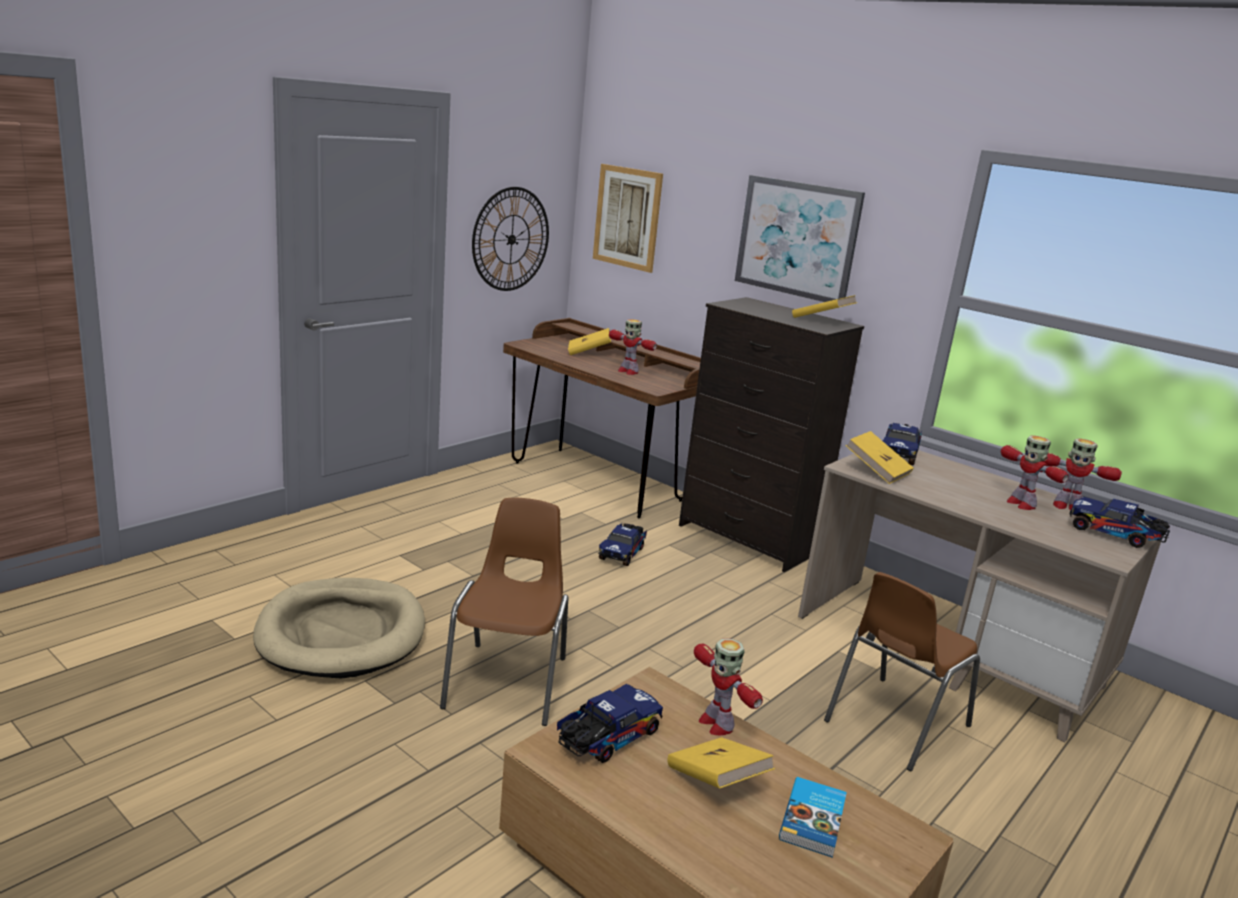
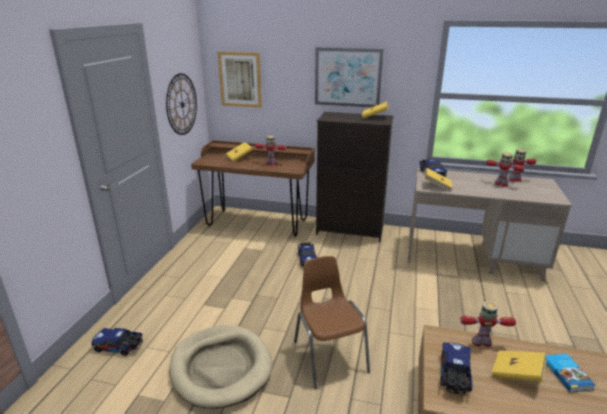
camera: 25 degrees left, 5 degrees up
(716, 723) = (481, 342): toy robot -> toy robot turned 150 degrees clockwise
(894, 723) = (489, 300): brown chair -> none
(1115, 535) = (545, 188): toy truck -> toy truck (119, 347)

